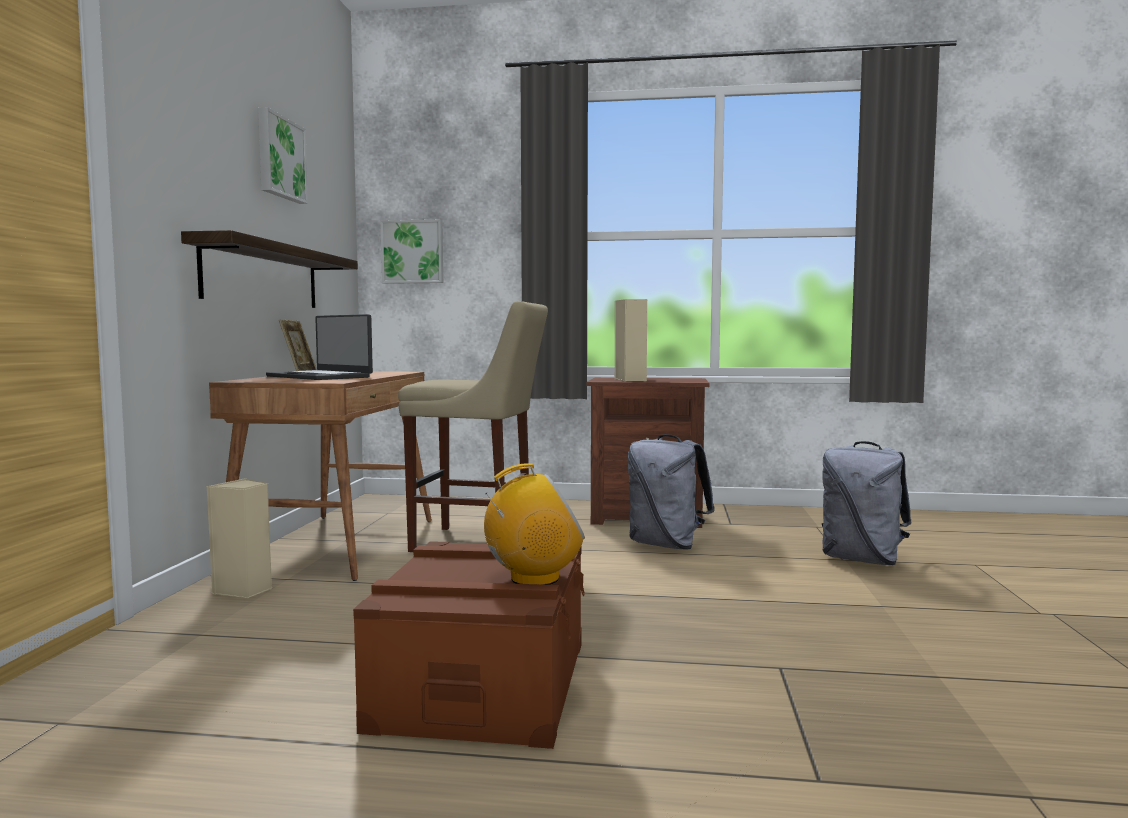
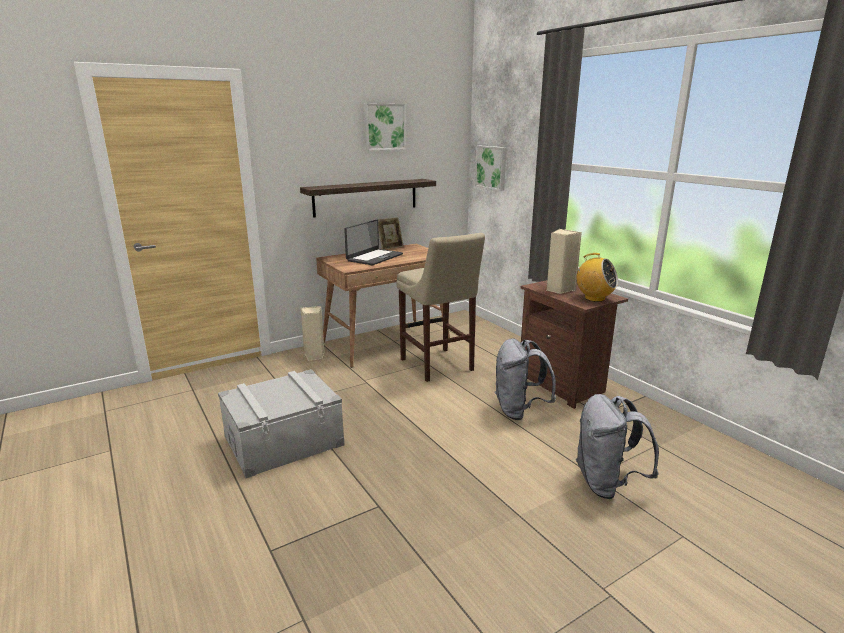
camera: 50 degrees right, 15 degrees up
(320, 376) = (374, 257): laptop -> laptop turned 150 degrees counterclockwise
(482, 683) = (284, 441): brown storage box -> grey storage box
(534, 578) = (280, 408): radio -> radio (594, 298)

